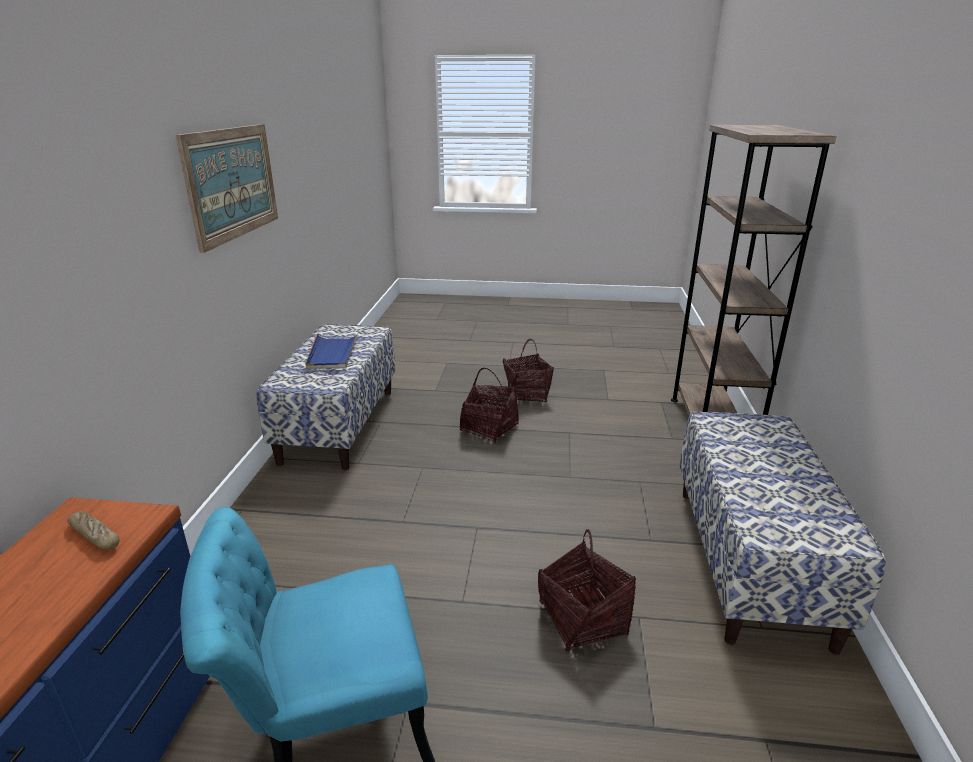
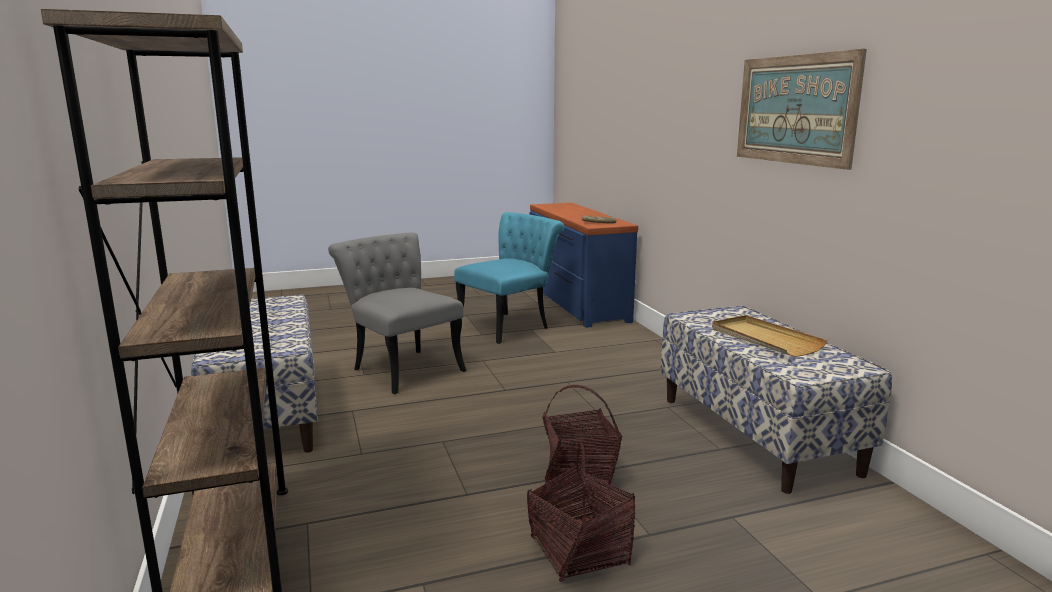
camera: 155 degrees right, 10 degrees down
(332, 353) = (764, 339): blue tray -> beige tray
(582, 619) = (402, 367): basket -> grey chair

